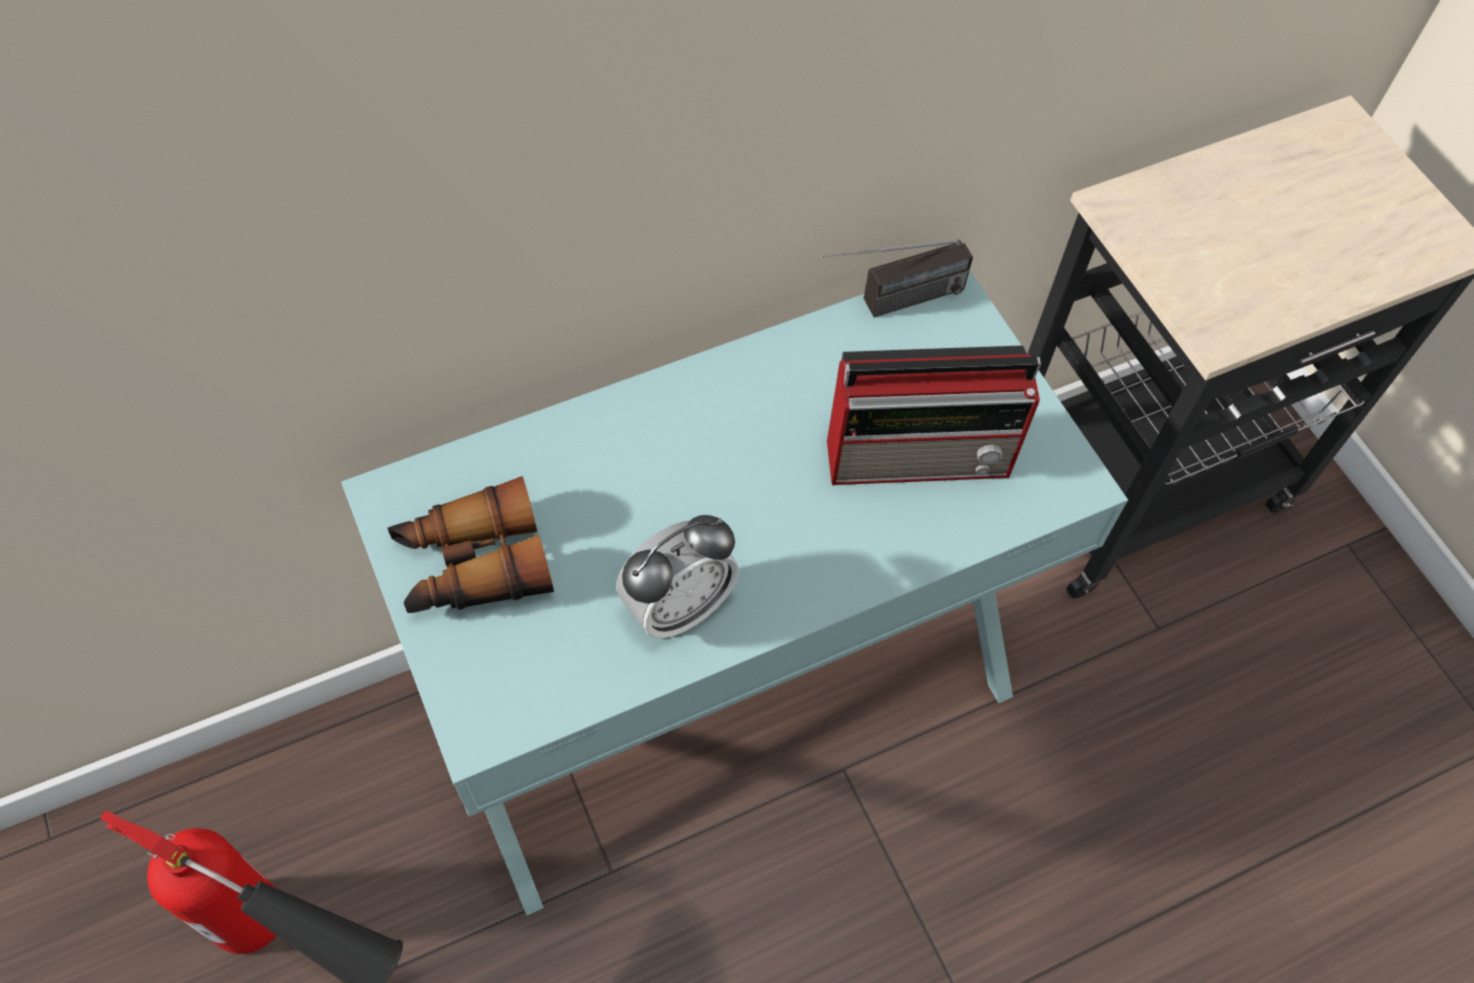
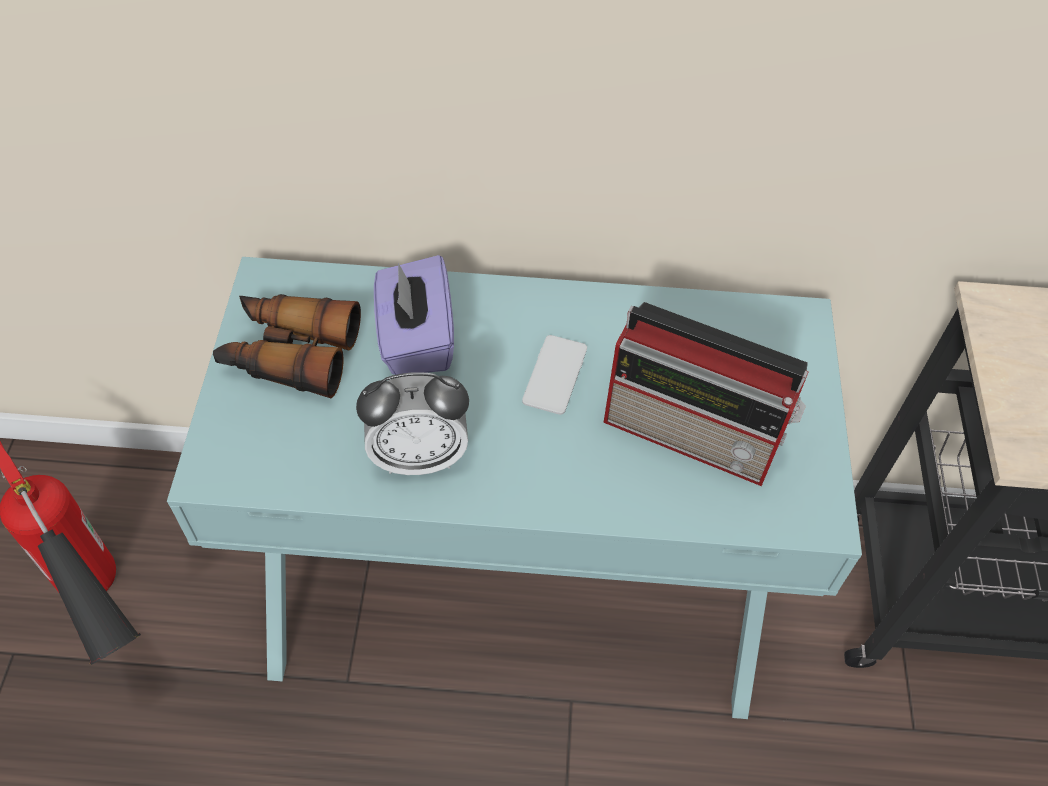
camera: 30 degrees right, 5 degrees down
(593, 486) = (415, 339): none -> purple tissue box
(756, 459) = (555, 375): none -> phone
(890, 304) = (744, 308): radio -> none

